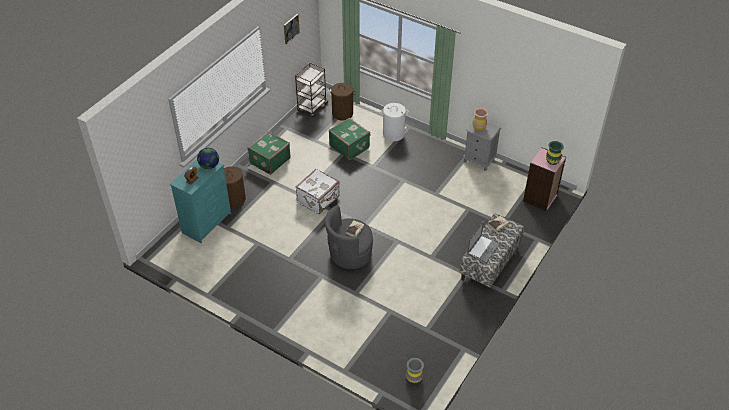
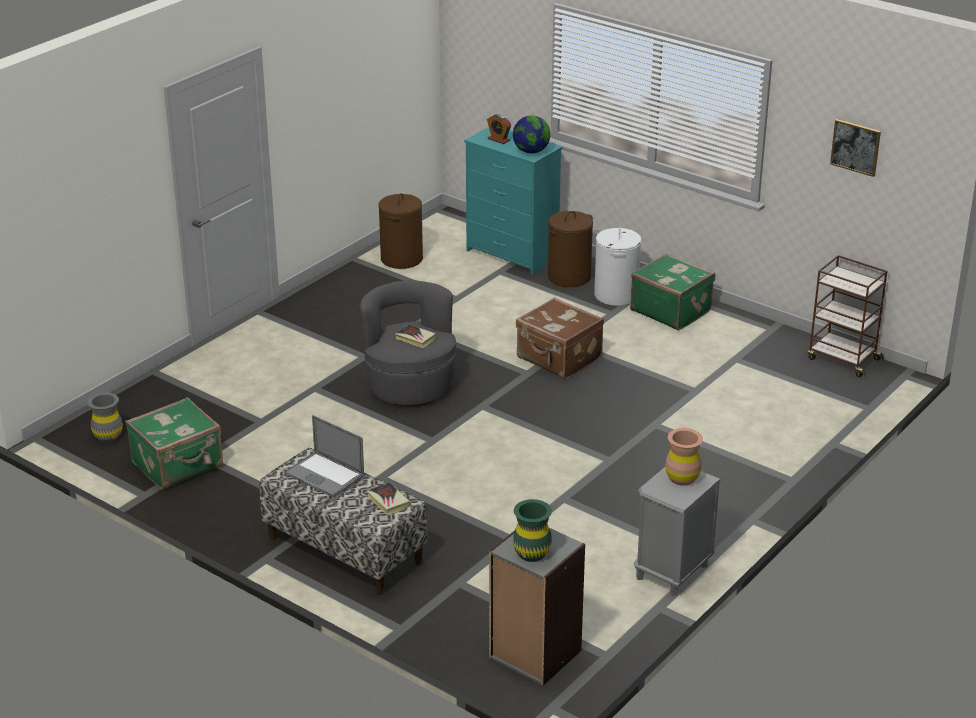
camera: 95 degrees right, 15 degrees down
(319, 200) = (558, 359): white suitcase -> brown suitcase
(342, 113) = (827, 394): brown laundry basket -> brown laundry basket (401, 259)
(349, 146) = (717, 399): green suitcase -> green suitcase (178, 465)
(393, 134) = (762, 456): white laundry basket -> white laundry basket (616, 295)
(540, 198) = (534, 654): pink bookcase -> grey bookcase

